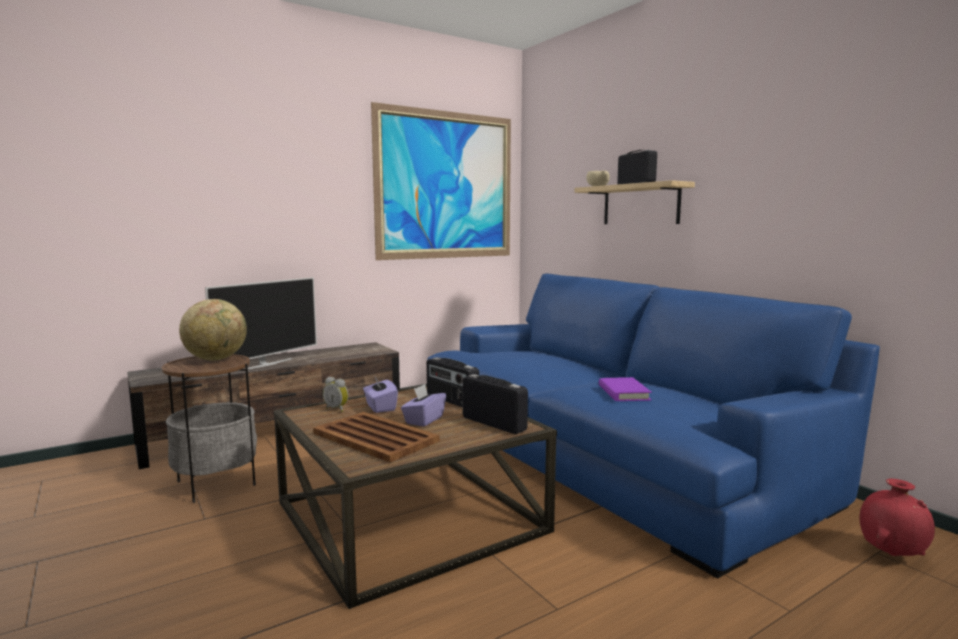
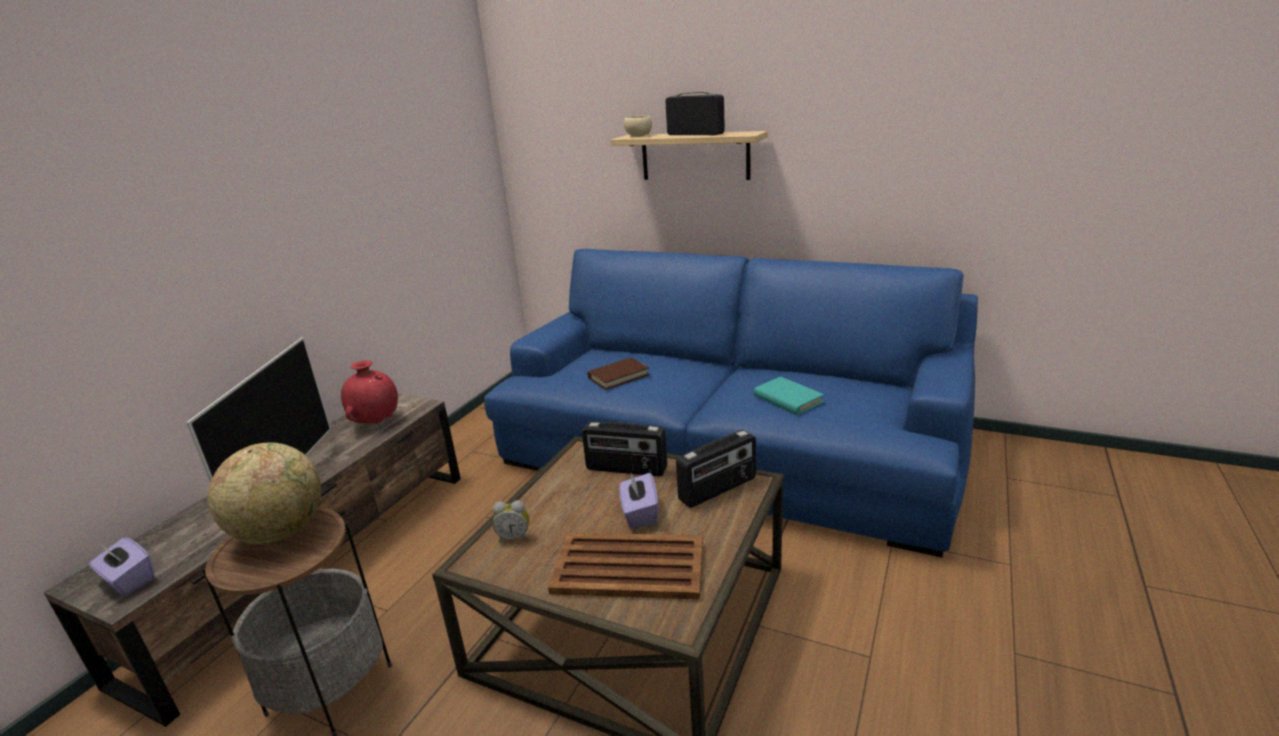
camera: 30 degrees left, 15 degrees up
(380, 407) = (562, 512): purple tissue box -> purple tissue box (129, 580)
(446, 186) = (417, 146): picture -> none
(494, 423) = (718, 489): radio -> radio turned 135 degrees clockwise
(517, 359) = (618, 376): none -> brown book
(623, 393) = (787, 399): purple book -> turquoise book
(891, 554) = (1015, 475): red vase -> red vase (376, 422)

